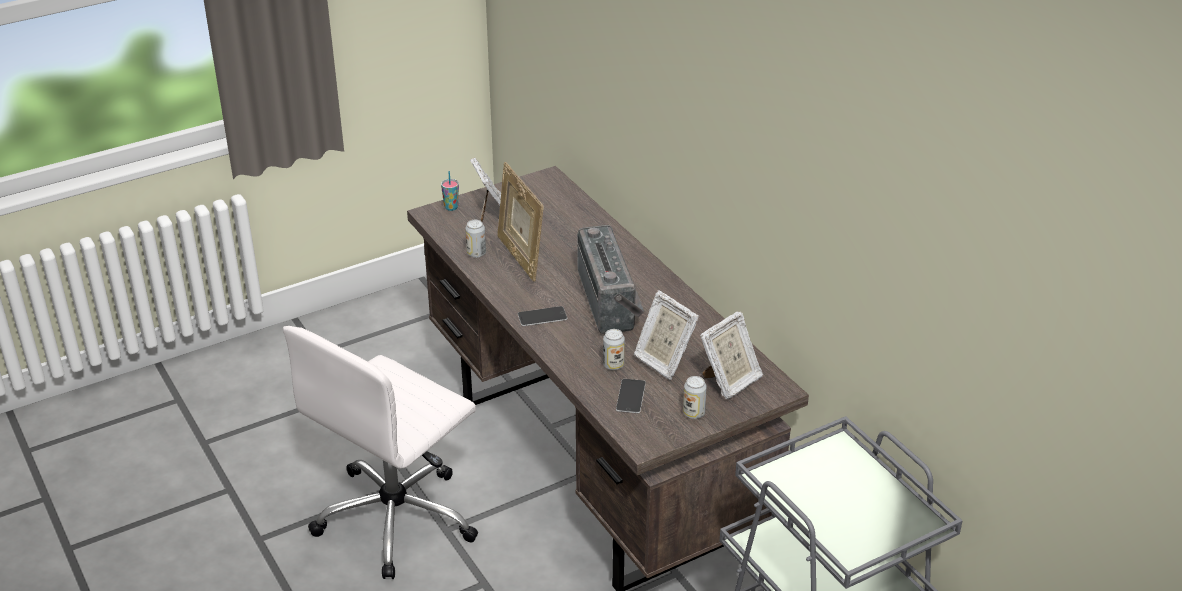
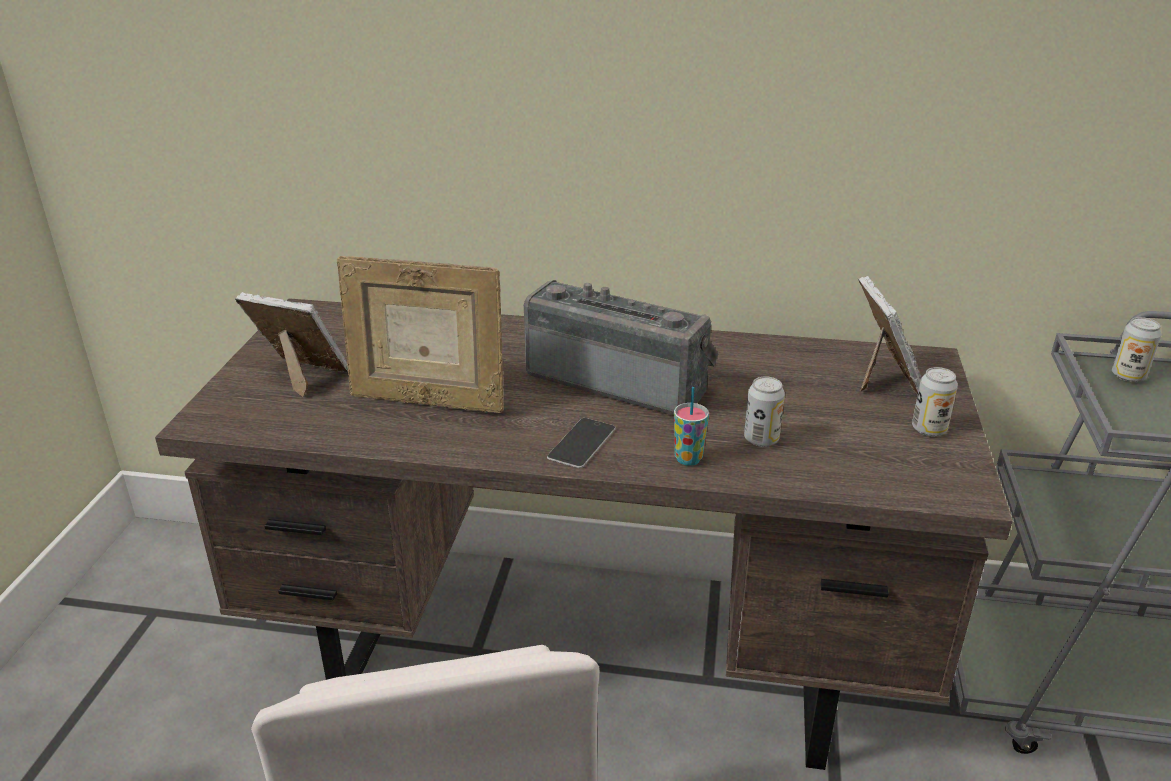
camera: 50 degrees left, 5 degrees down
(451, 207) = (223, 400): cup -> cup (688, 459)
(476, 253) = (359, 428): can -> can (1128, 376)
(630, 396) = (846, 457): phone -> none
(663, 361) = (792, 402): picture frame -> none

